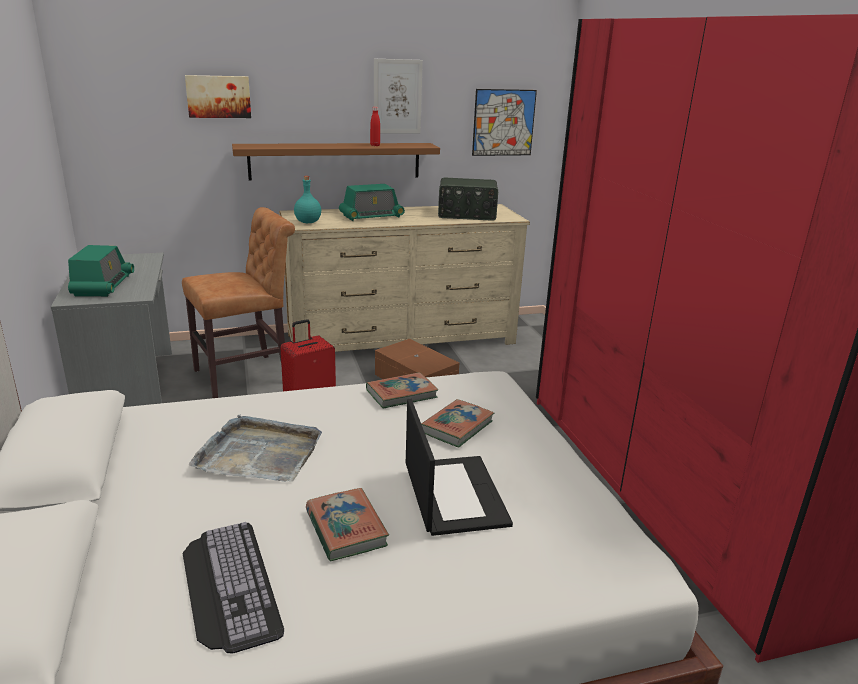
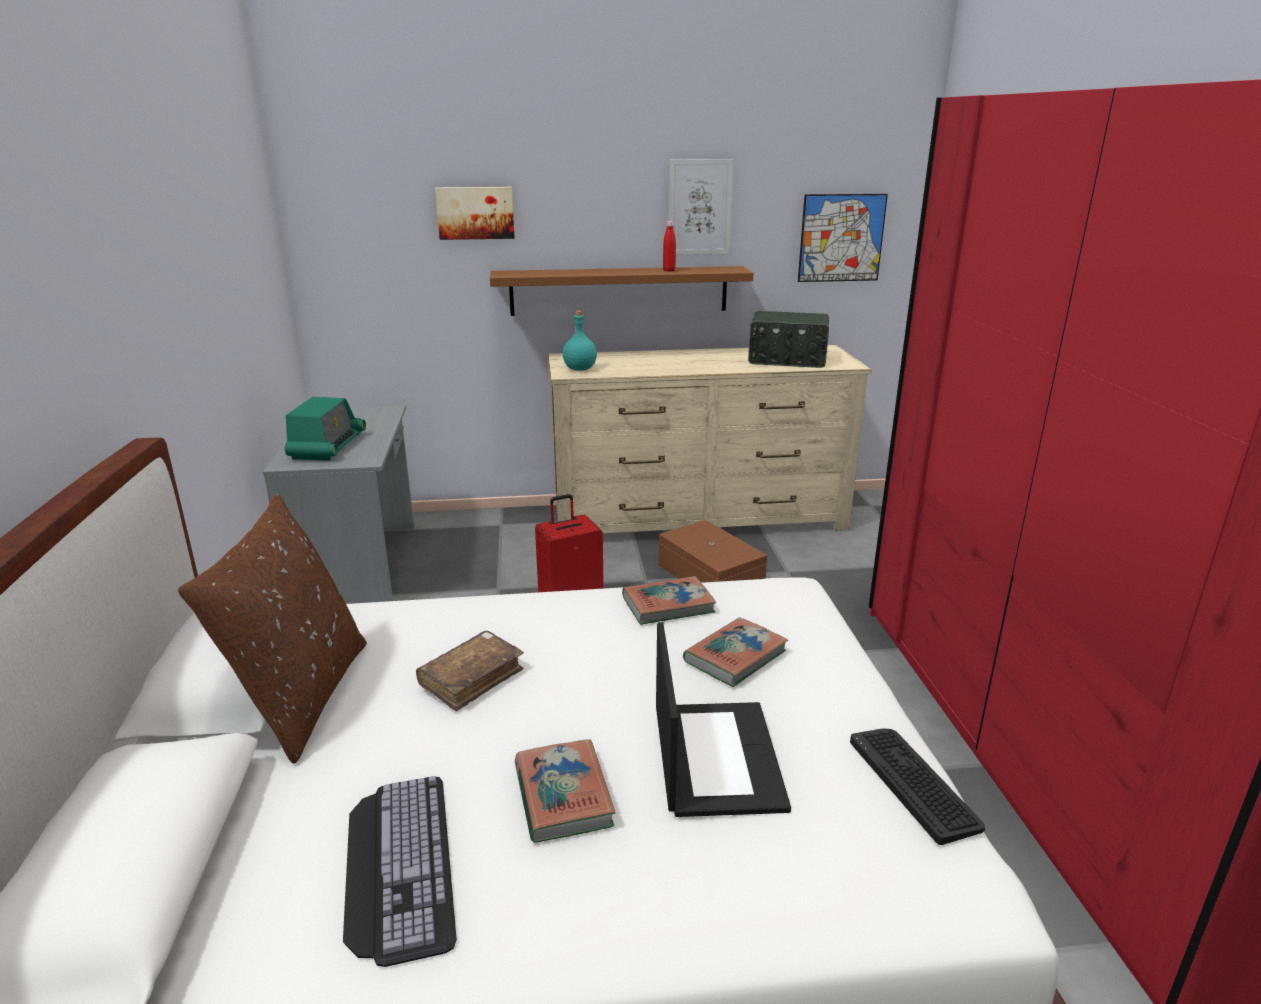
camera: 10 degrees right, 0 degrees up
(122, 474) = (300, 697): none -> brown pillow
(247, 375) = (500, 559): brown chair -> none
(259, 453) = (471, 679): grey tray -> brown book
(371, 216) = (662, 361): radio -> none
(593, 501) = (913, 783): none -> keyboard

